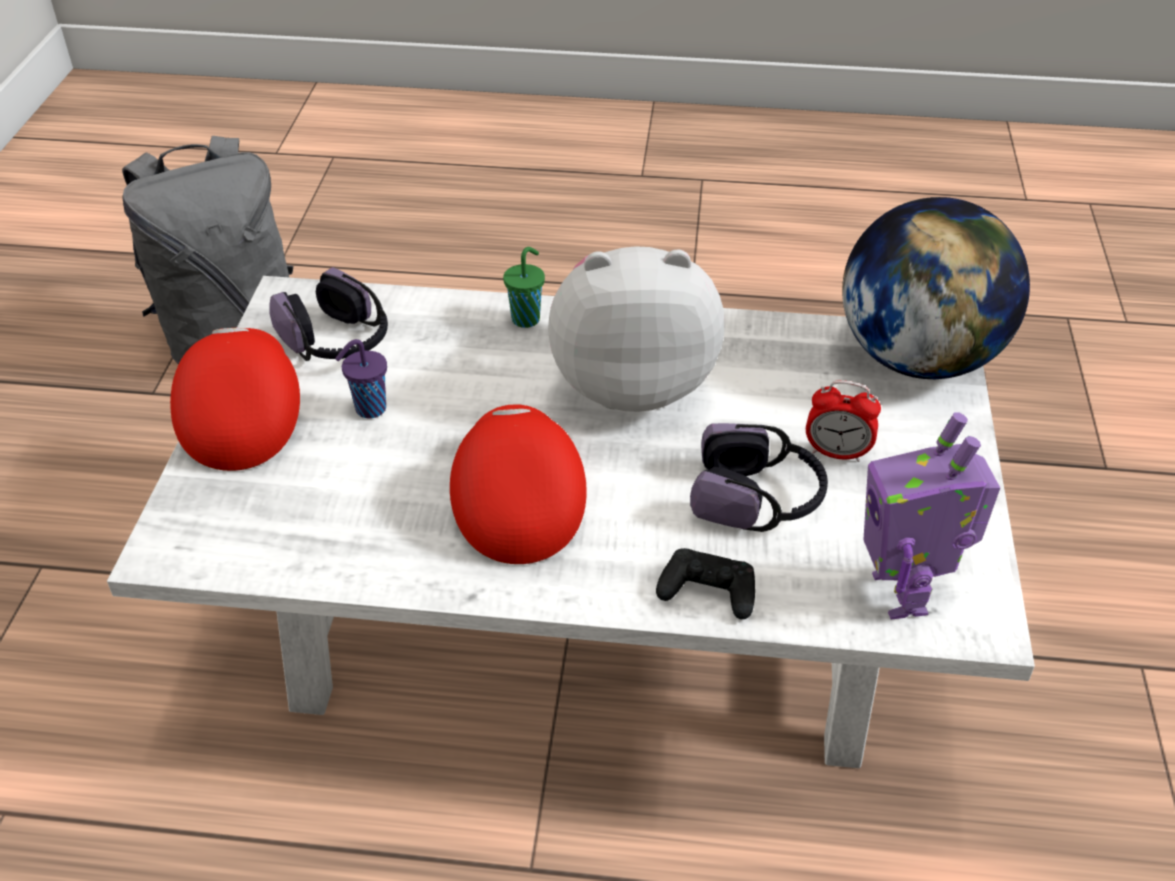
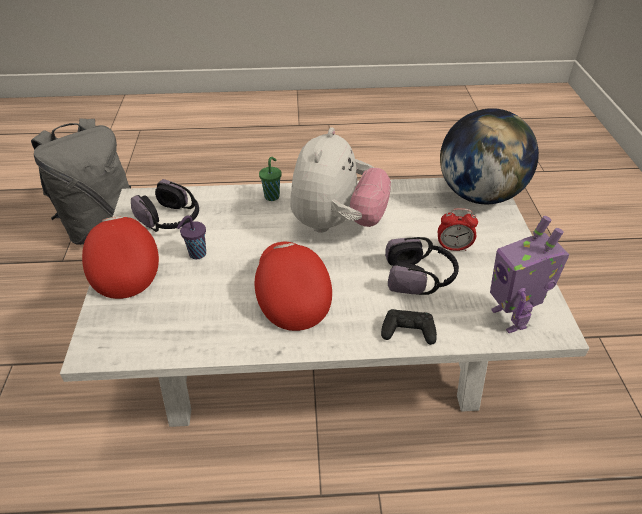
camera: 10 degrees left, 0 degrees up
(632, 383) = (337, 224): plush toy -> plush toy turned 120 degrees clockwise

